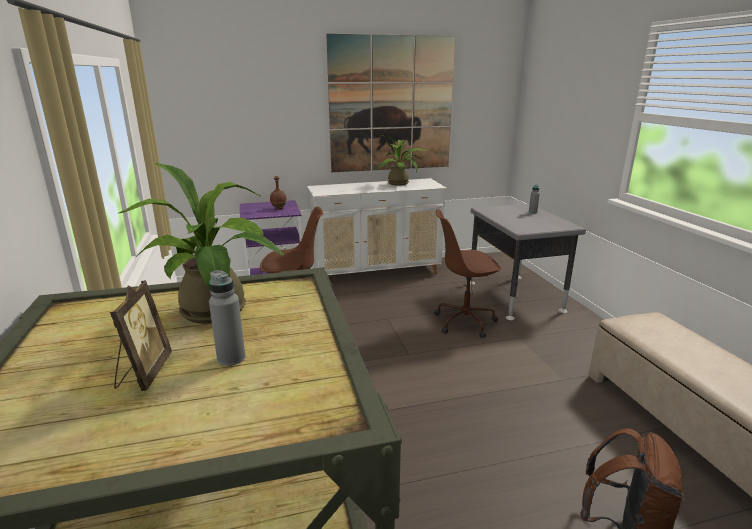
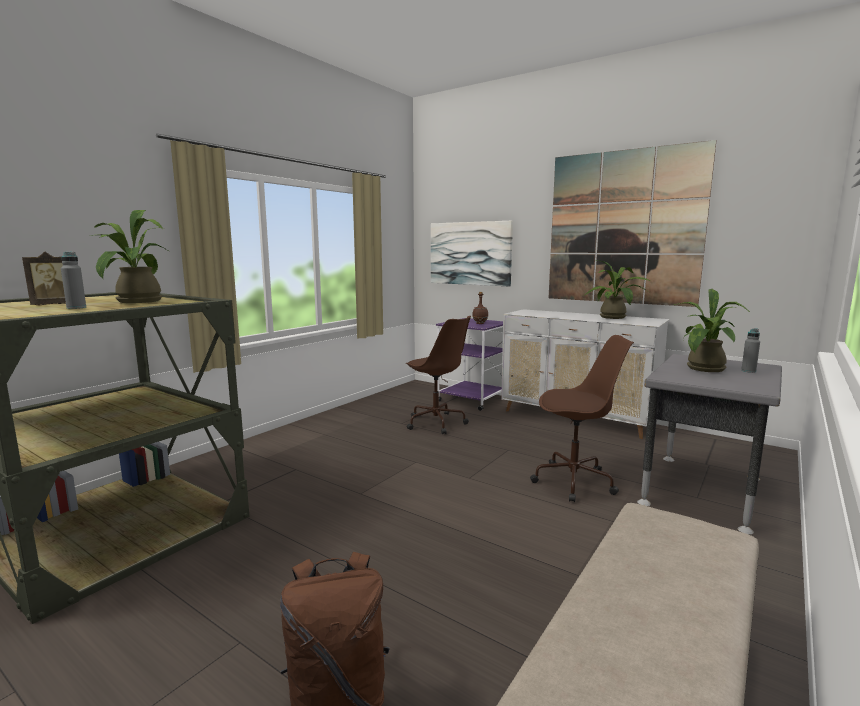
camera: 50 degrees right, 10 degrees down
(236, 132) = (470, 253): none -> picture
(463, 322) = (575, 482): brown office chair -> brown office chair turned 135 degrees clockwise
(517, 217) = (704, 369): none -> potted plant

